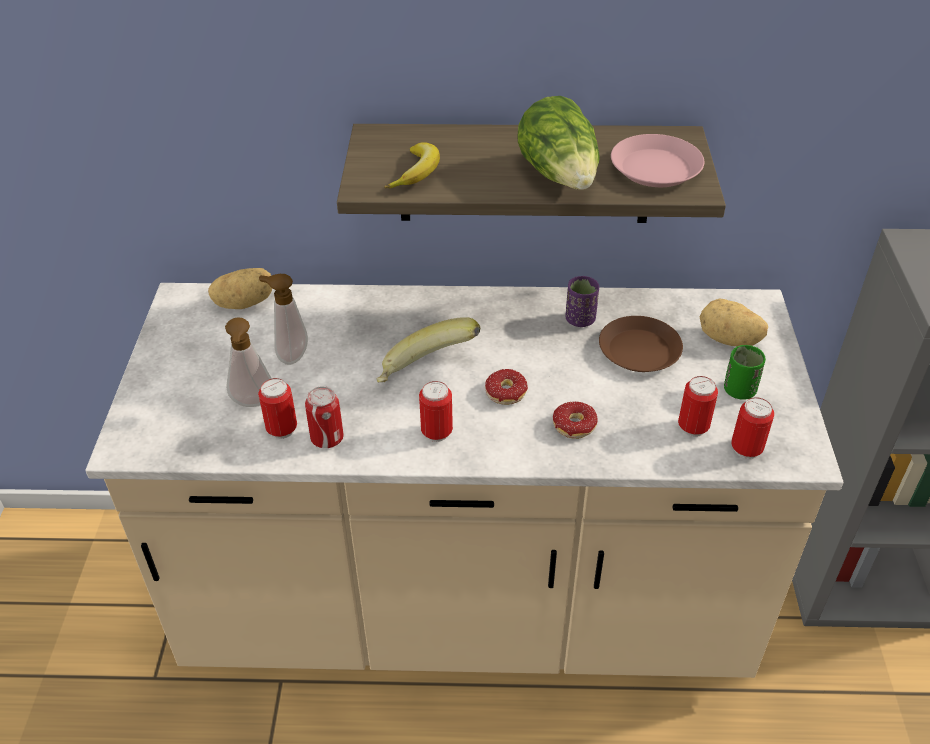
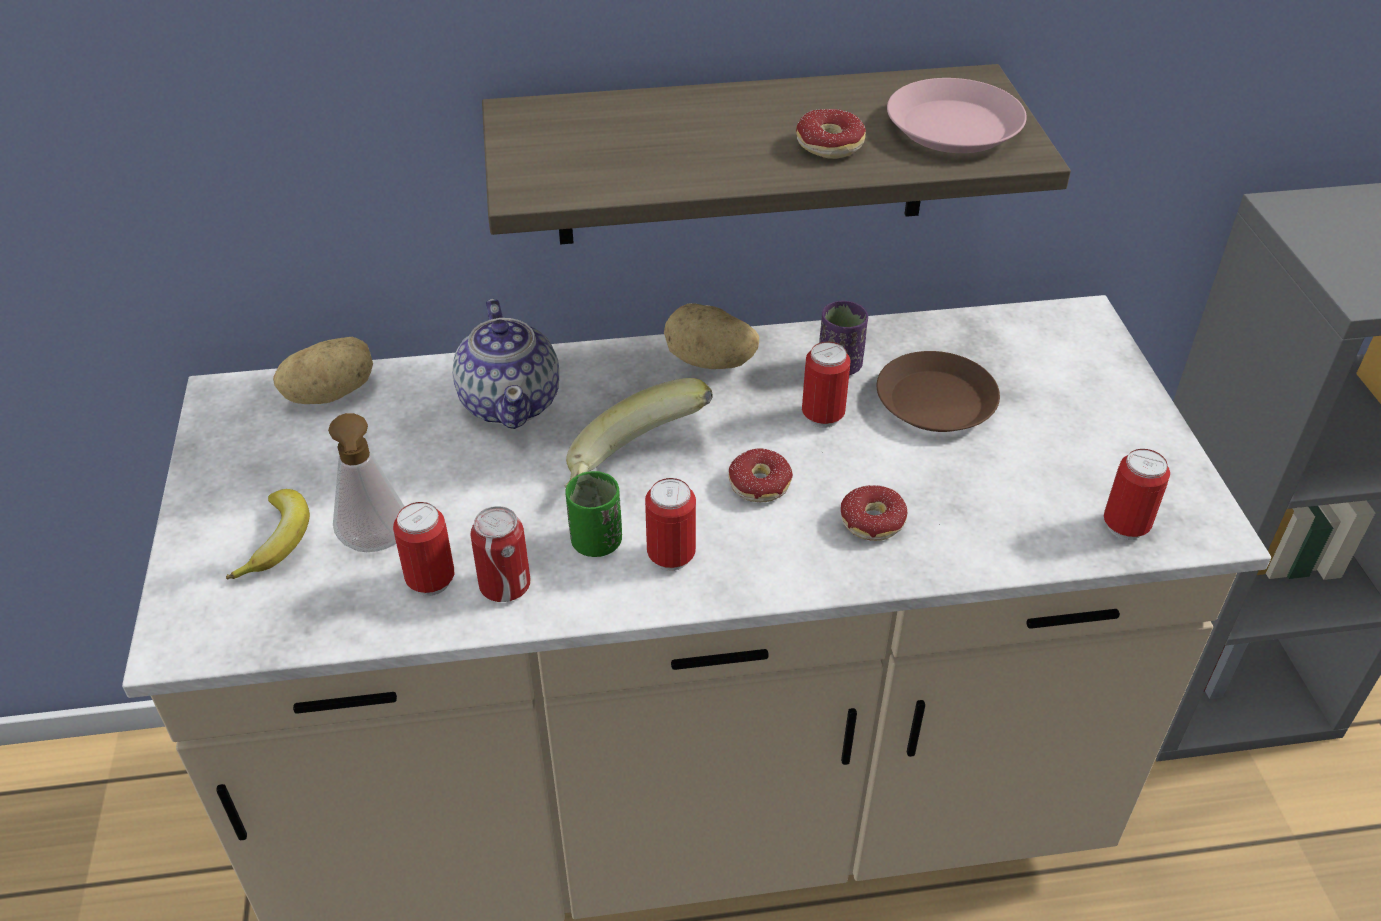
camera: 10 degrees left, 0 degrees up
(290, 355) = (419, 465): soap dispenser -> none
(357, 321) = (511, 402): none -> teapot
(417, 173) = (602, 163): banana -> banana (279, 541)
(560, 176) = (819, 149): lettuce -> donut
(693, 427) = (1042, 504): can -> can (822, 416)
(728, 340) = (1056, 373): potato -> potato (710, 362)
(739, 390) = (1091, 443): green cup -> green cup (596, 542)

